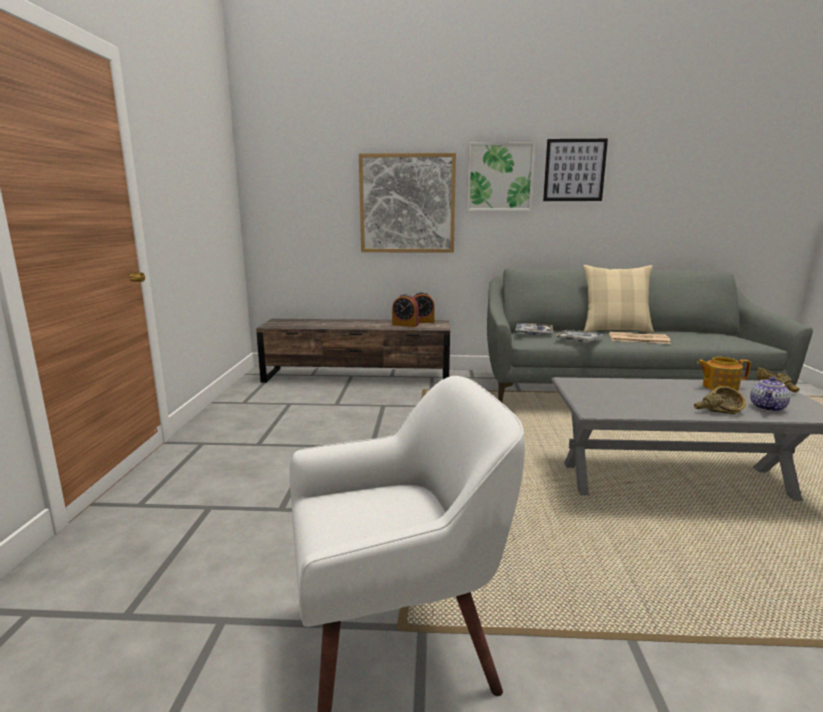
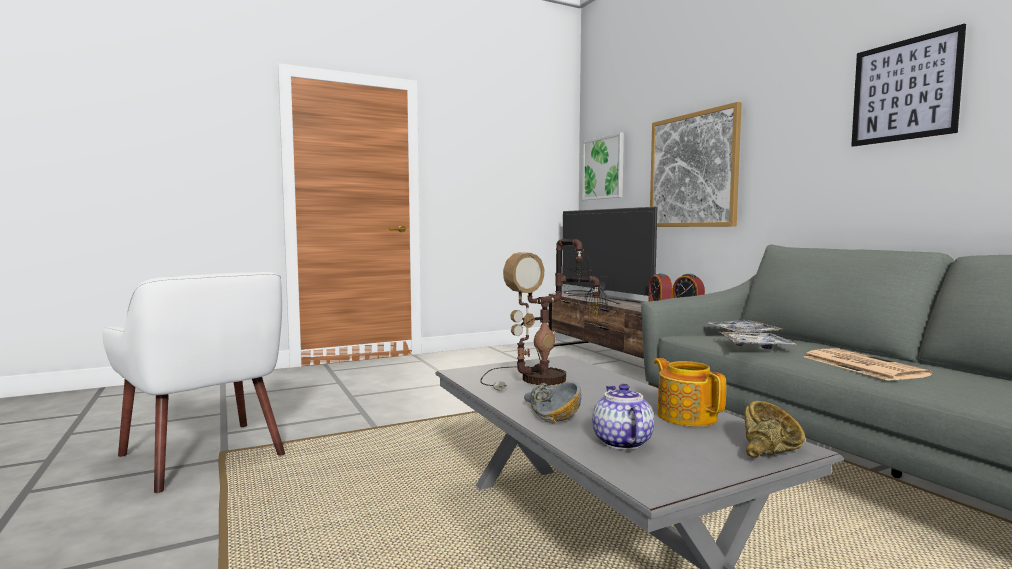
camera: 60 degrees right, 10 degrees down
(325, 323) = (602, 298): none -> television
(500, 177) = (792, 122): picture -> picture (603, 168)
(615, 330) = (895, 357): beige pillow -> none
(629, 395) = (547, 380): none -> table lamp
(717, 411) = (547, 415): brown bowl -> grey bowl
(768, 408) = (620, 442): teapot -> teapot turned 75 degrees clockwise

